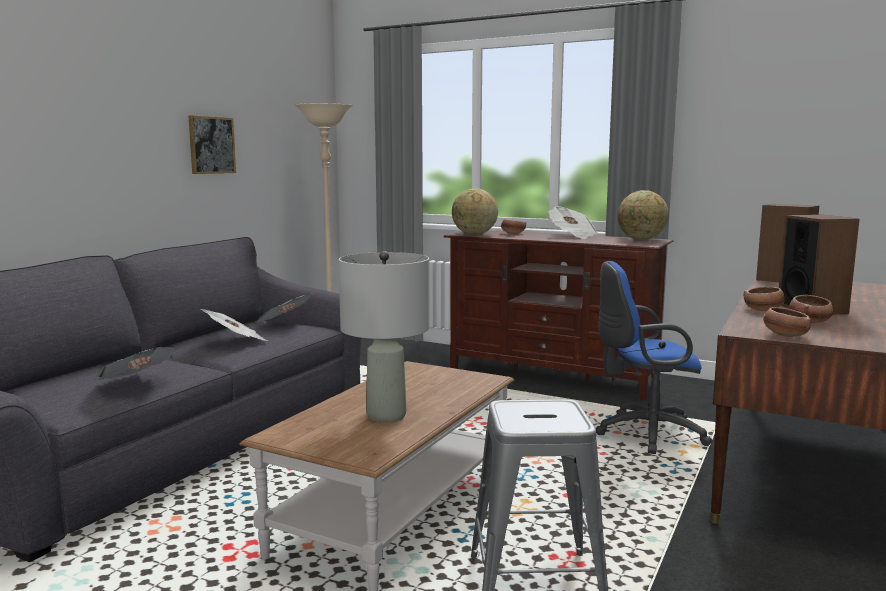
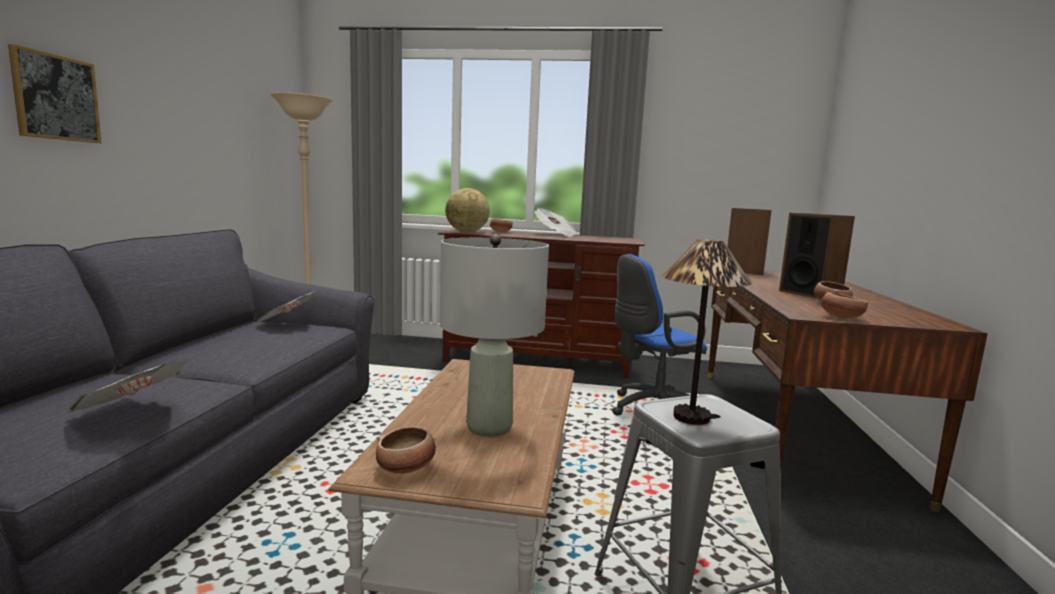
camera: 20 degrees left, 0 degrees up
(211, 145) = (179, 125): picture -> picture (56, 97)
(236, 341) = (241, 347): newspaper -> none
(526, 415) = (690, 417): none -> table lamp
(641, 239) = (617, 238): globe -> none
(763, 310) = (780, 296): bowl -> bowl (406, 468)

